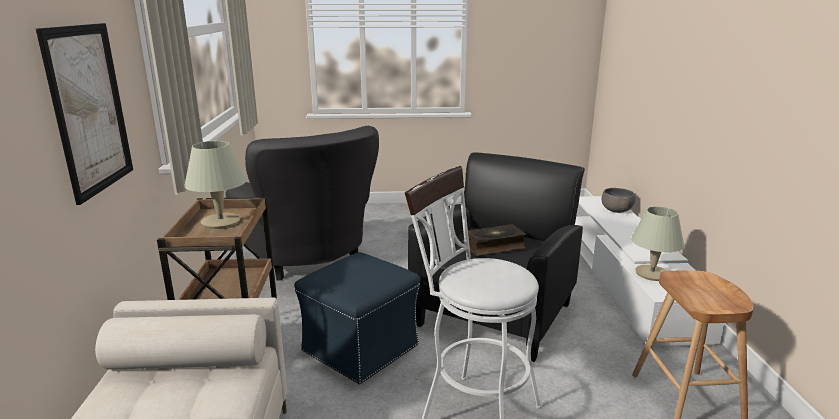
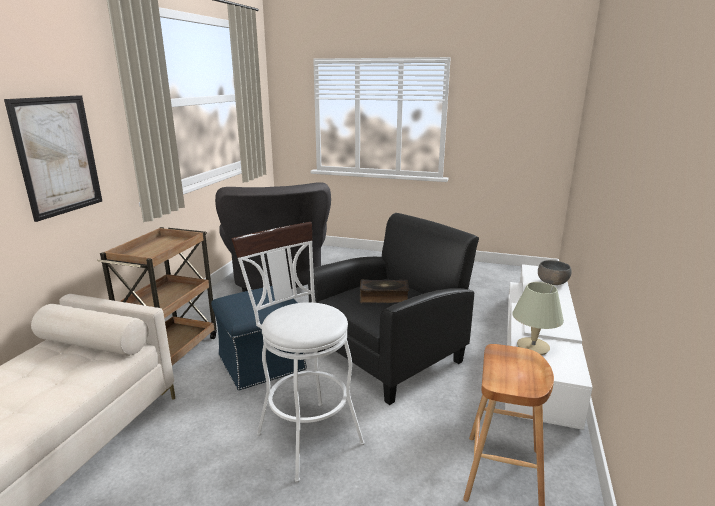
camera: 20 degrees right, 0 degrees up
(221, 222) = (161, 246): beige table lamp -> none

